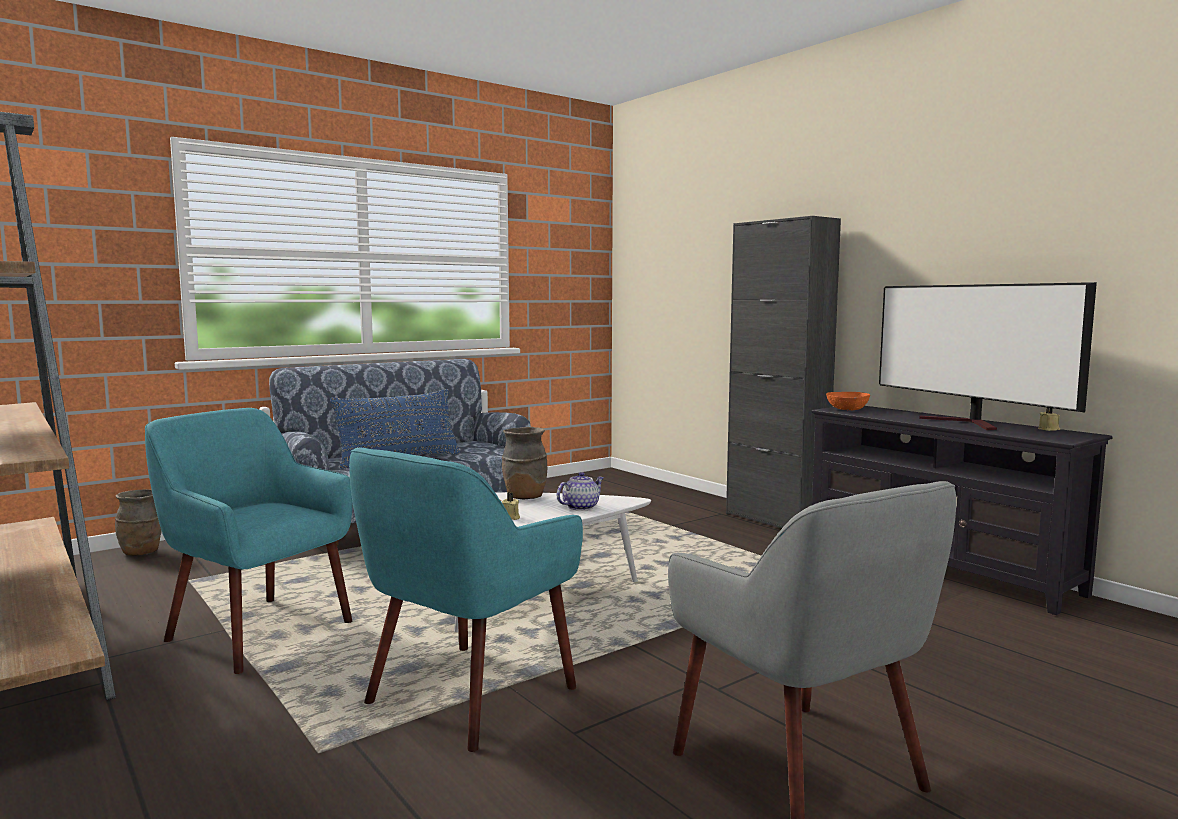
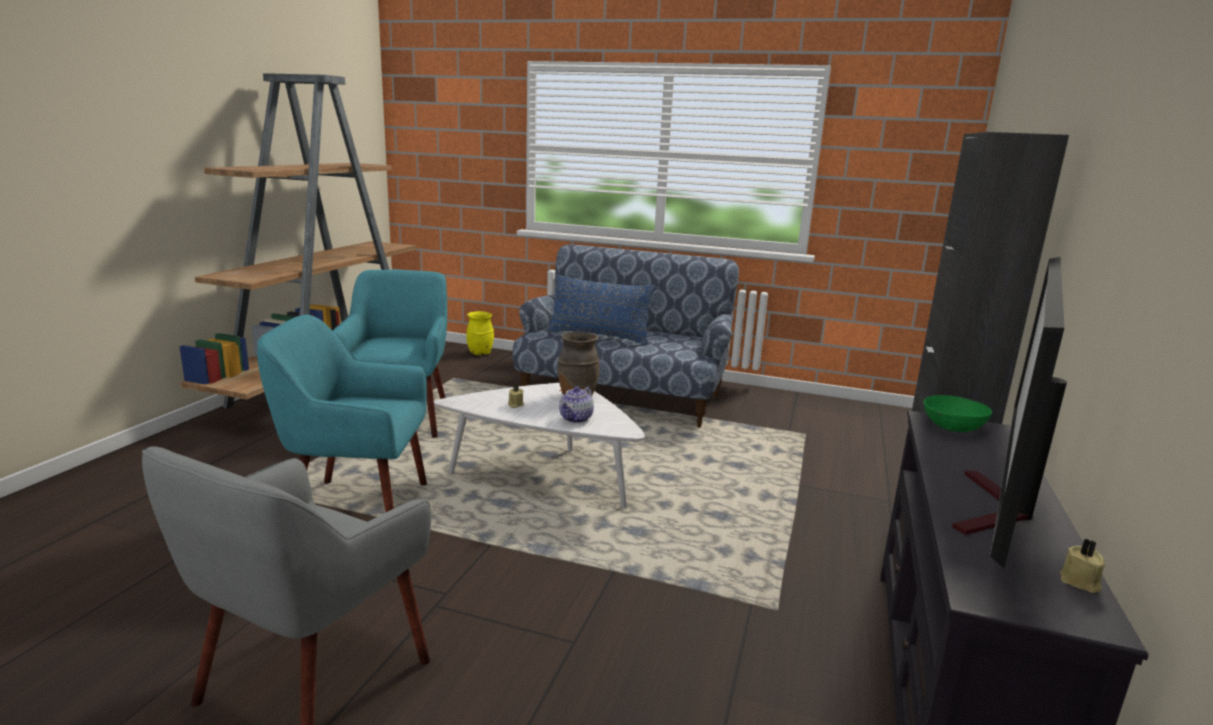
camera: 55 degrees right, 10 degrees up
(141, 553) = (480, 353): brown vase -> yellow vase
(580, 507) = (576, 418): teapot -> teapot turned 105 degrees clockwise
(847, 409) = (954, 427): orange bowl -> green bowl

